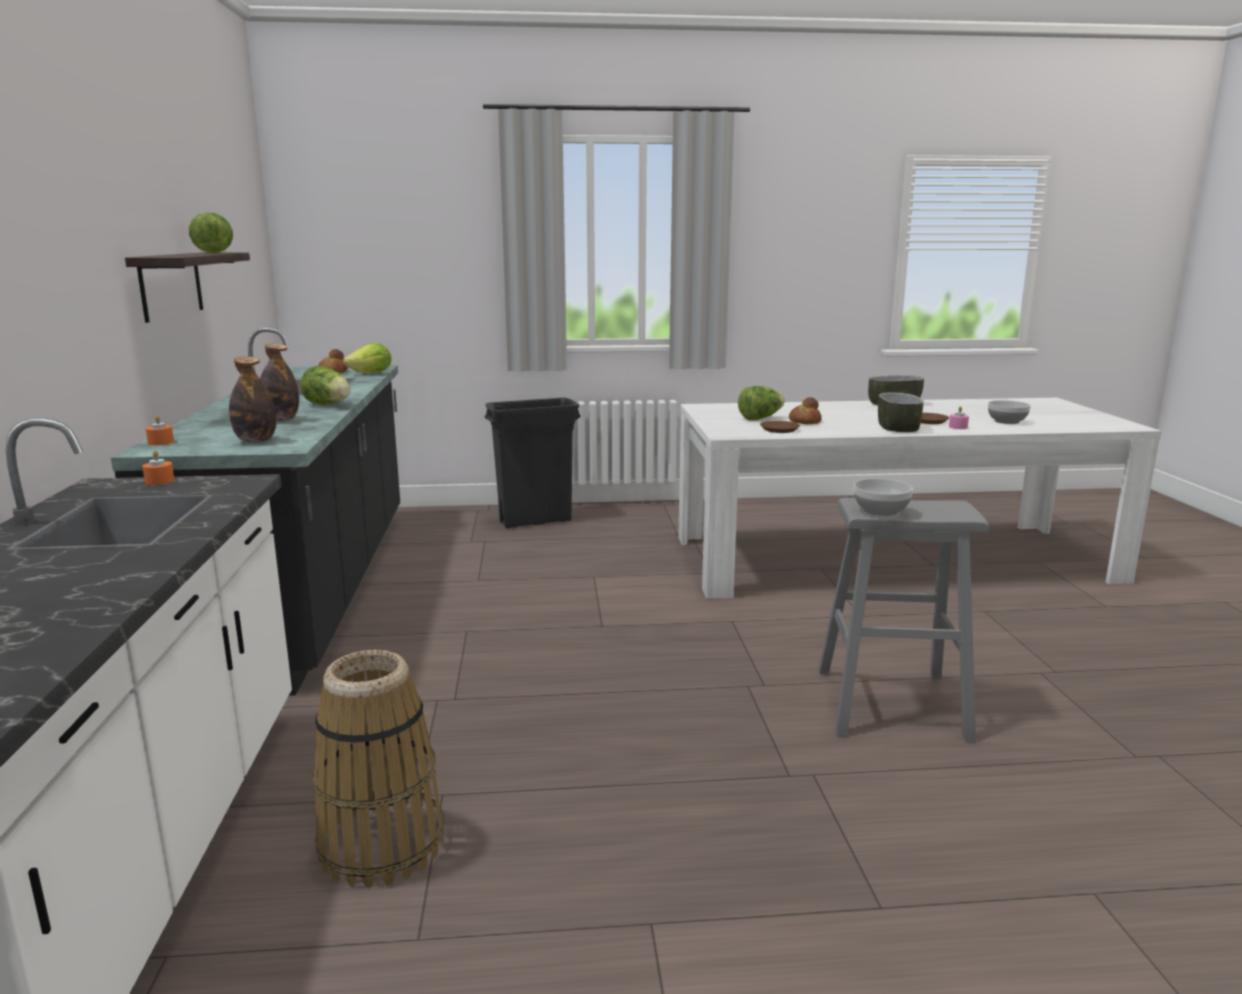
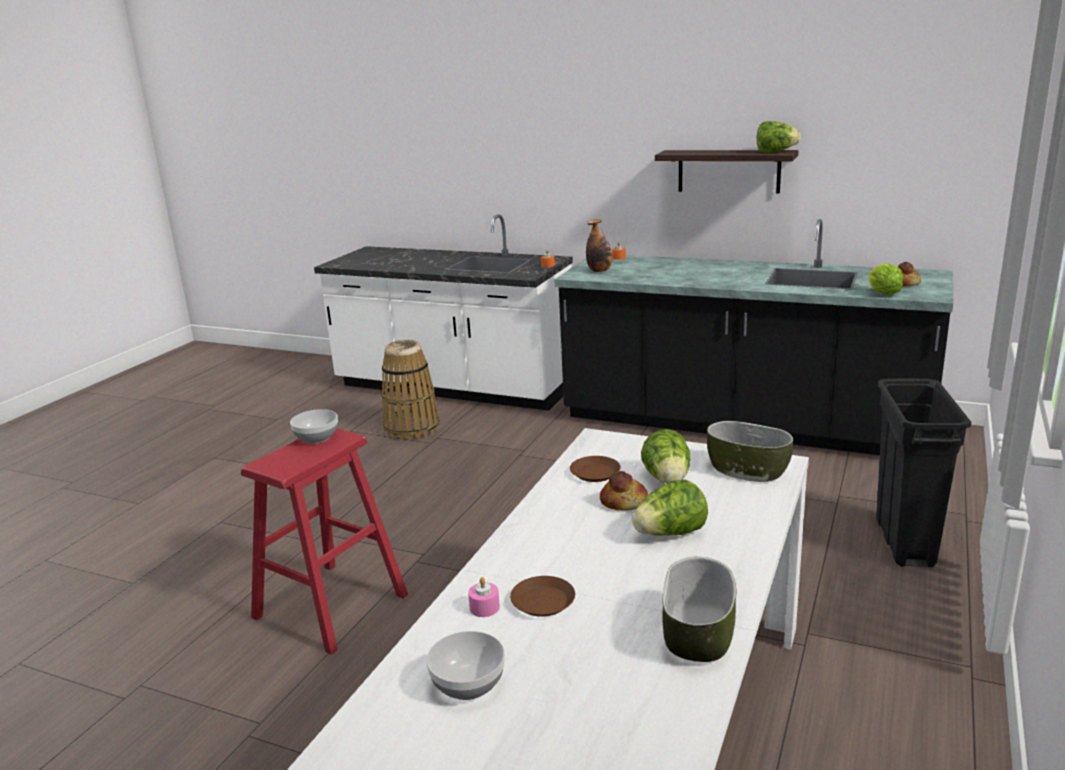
camera: 120 degrees right, 5 degrees up
(280, 420) = (662, 273): bottle -> none
(329, 405) = (712, 282): lettuce -> lettuce (670, 533)
(891, 703) = (330, 606): grey stool -> red stool
(897, 428) = (530, 554): bowl -> bowl (748, 470)

